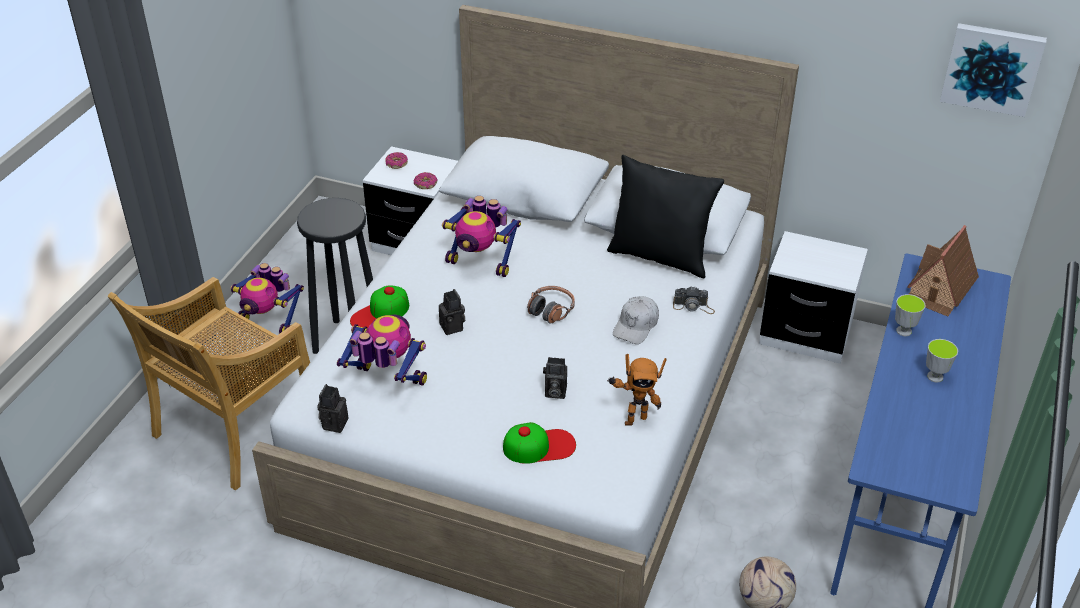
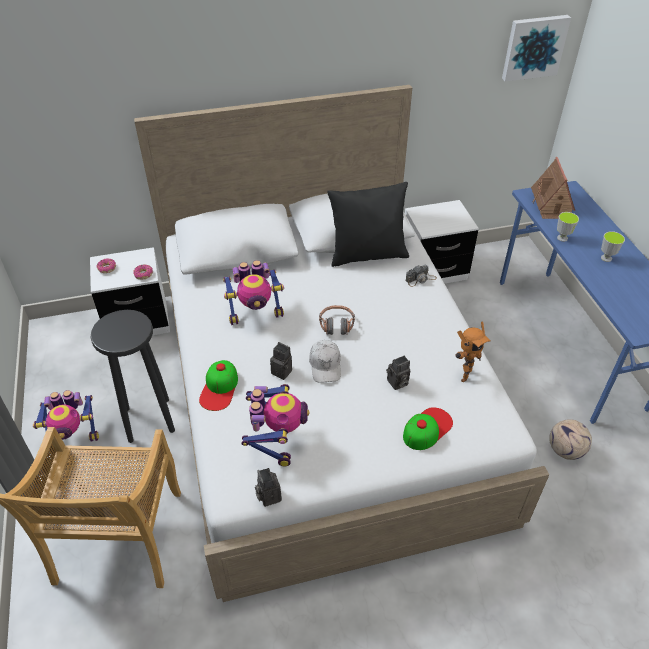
camera: 35 degrees left, 5 degrees up
(387, 382) = (276, 439): toy robot -> toy robot turned 105 degrees clockwise
(636, 326) = (400, 309): white cap -> white cap (325, 365)

